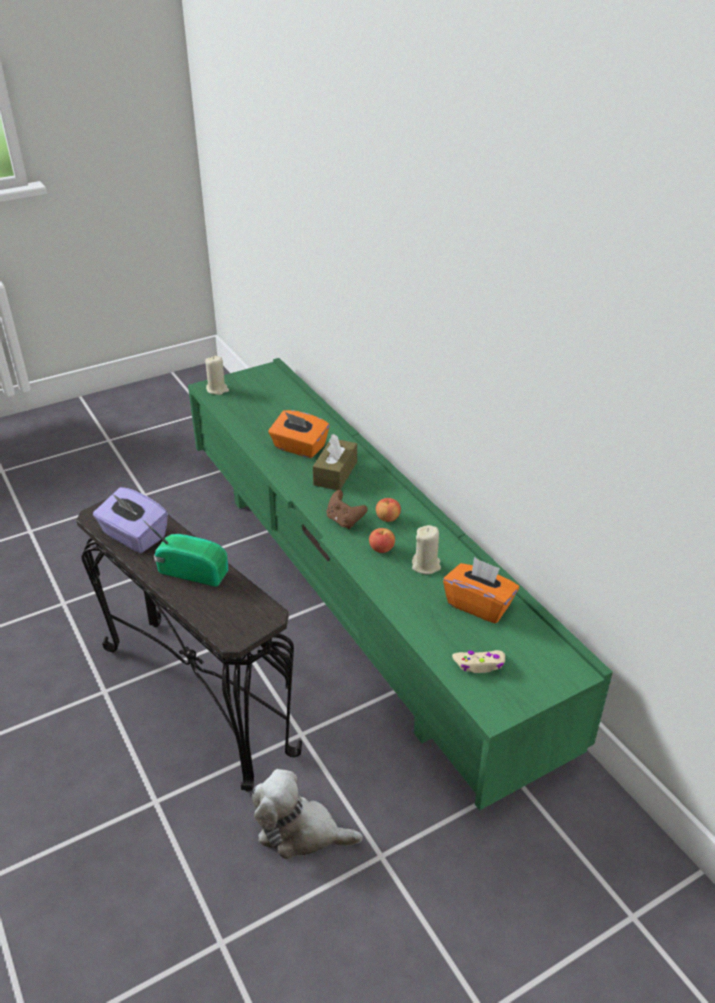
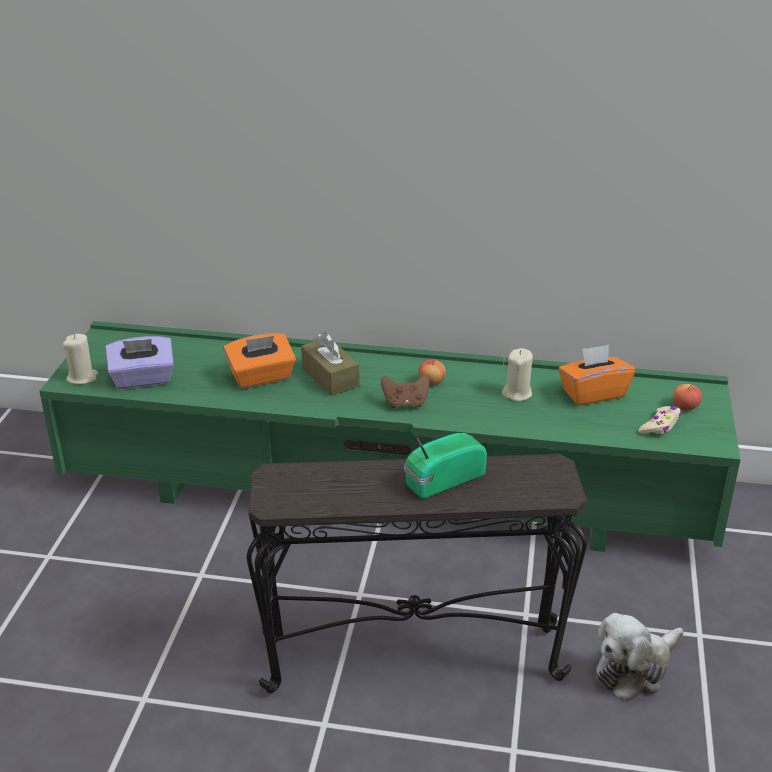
camera: 50 degrees left, 5 degrees down
(134, 536) = (342, 493): purple tissue box -> purple tissue box (143, 379)
(381, 549) = (468, 403): apple -> apple (685, 407)

